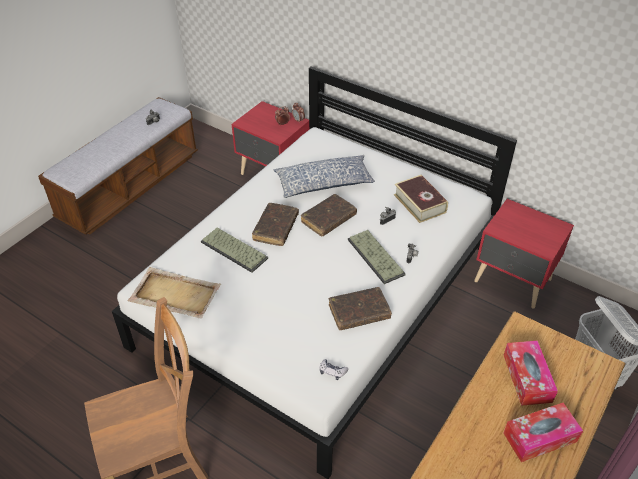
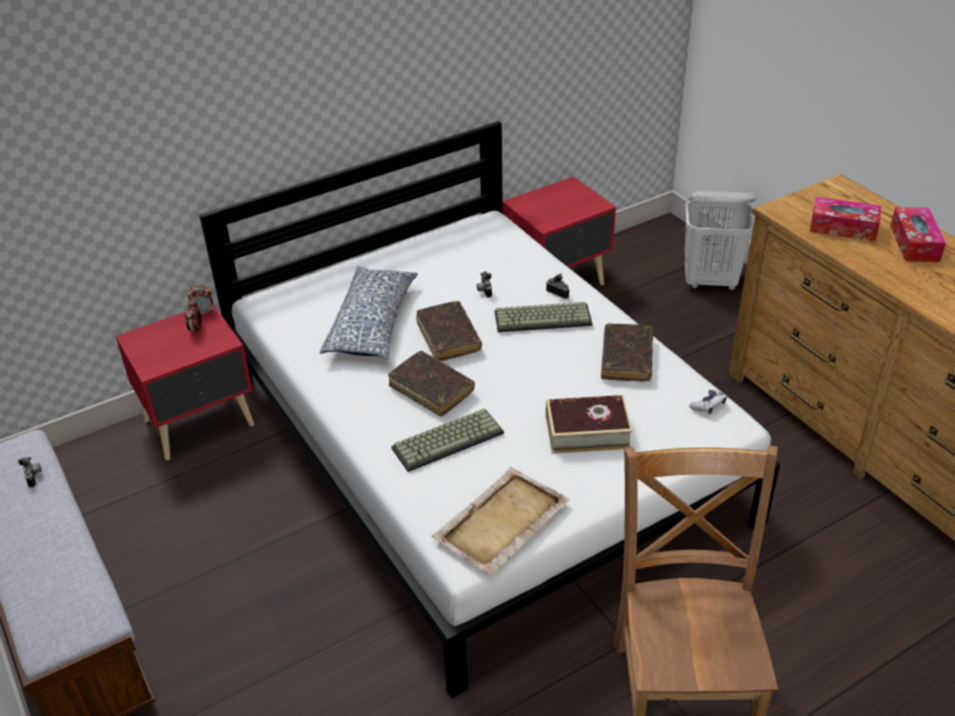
camera: 65 degrees left, 5 degrees down
(419, 203) = (473, 257): book -> book (587, 432)

